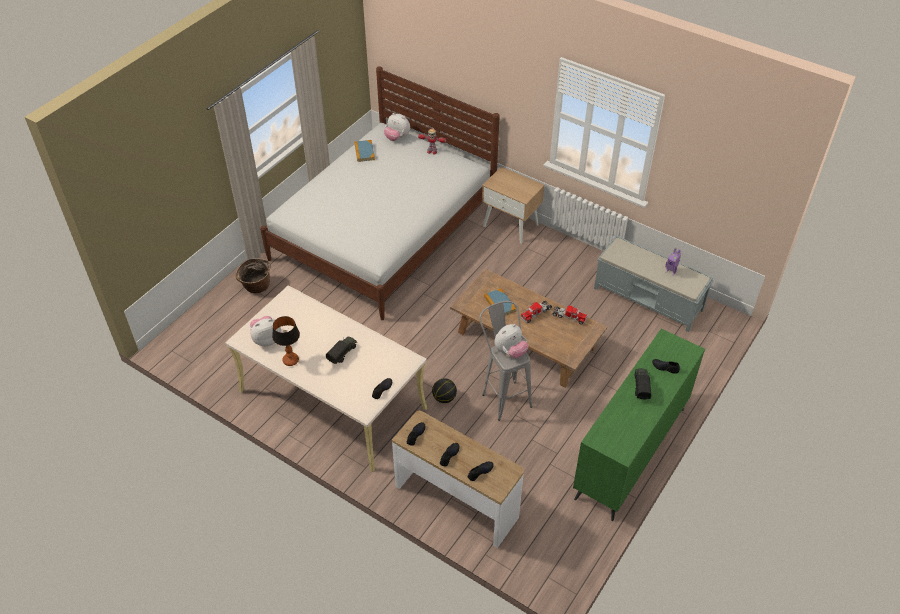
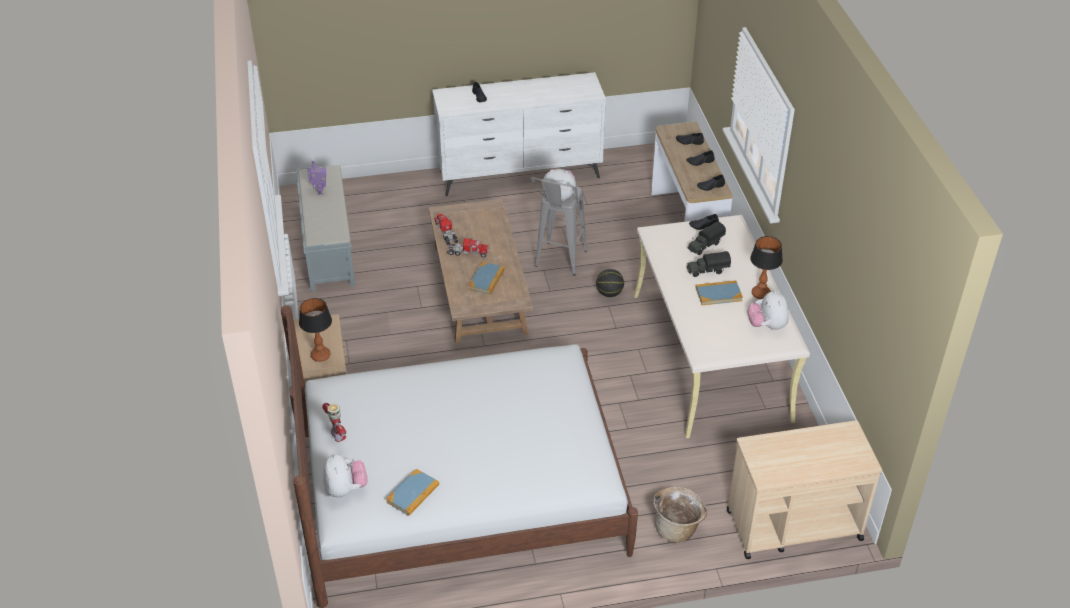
camera: 135 degrees left, 5 degrees down
(194, 329) = (792, 525): none -> beige cart
(266, 339) = (767, 326): plush toy -> plush toy turned 60 degrees clockwise
(318, 341) = (718, 294): none -> book
(500, 181) = (321, 356): none -> table lamp
(630, 453) = (520, 175): green dresser -> white dresser
(641, 387) = (515, 97): toy truck -> toy truck (705, 245)

